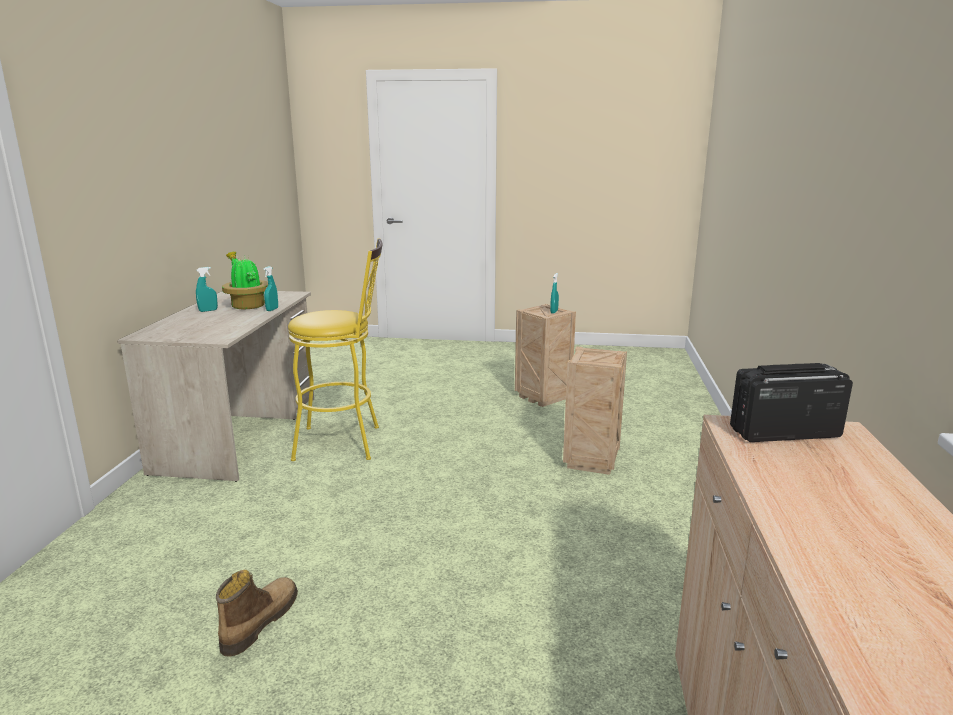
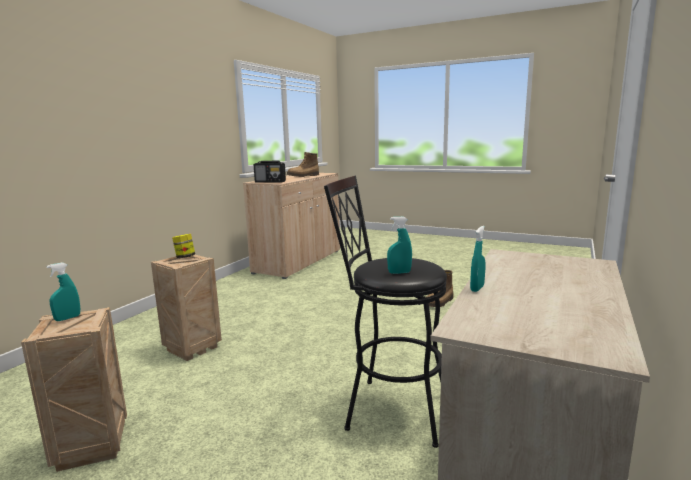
camera: 160 degrees left, 5 degrees down
(208, 310) = (576, 295): turquoise spray bottle -> turquoise spray bottle (399, 272)
(247, 306) = (523, 300): potted plant -> none
(346, 443) = (388, 408): yellow stool -> black stool
(604, 359) = (185, 257): none -> jar
(851, 546) = (303, 176): none -> boot

